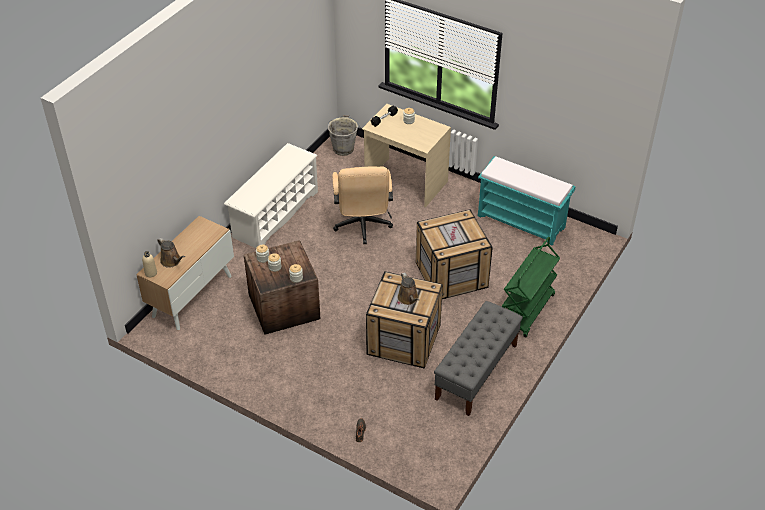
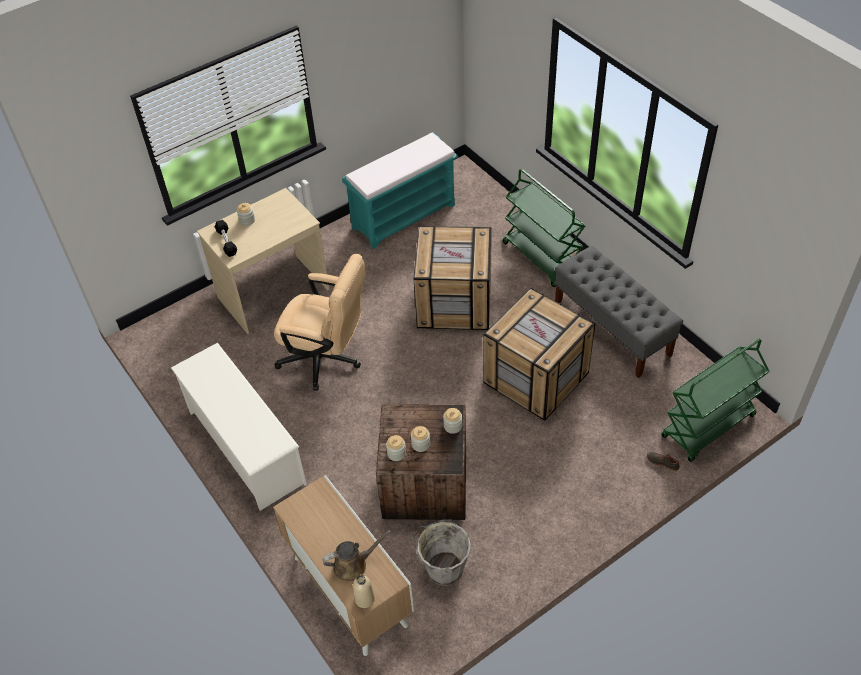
camera: 65 degrees left, 5 degrees up
(343, 148) = (166, 335): grey bucket -> grey bucket (443, 568)
(407, 453) = (708, 427): none -> green cart
(408, 299) = (541, 324): brown watering can -> none

